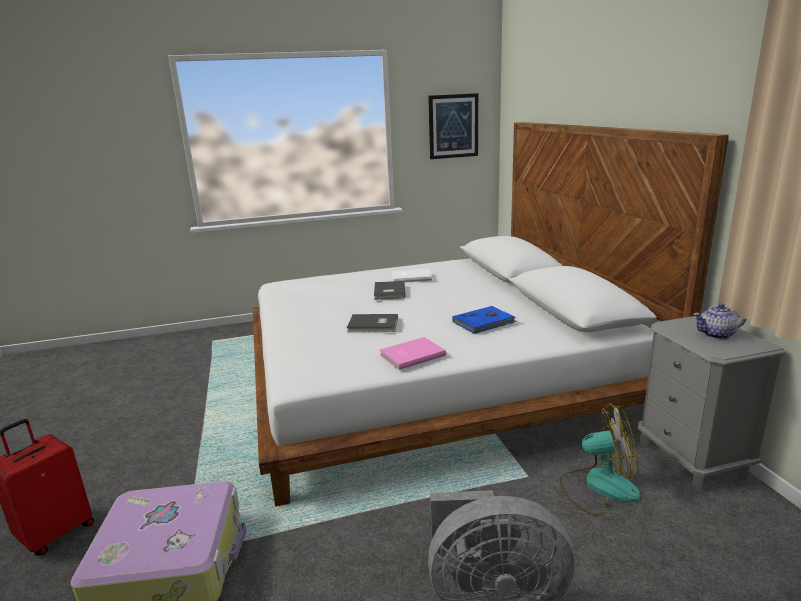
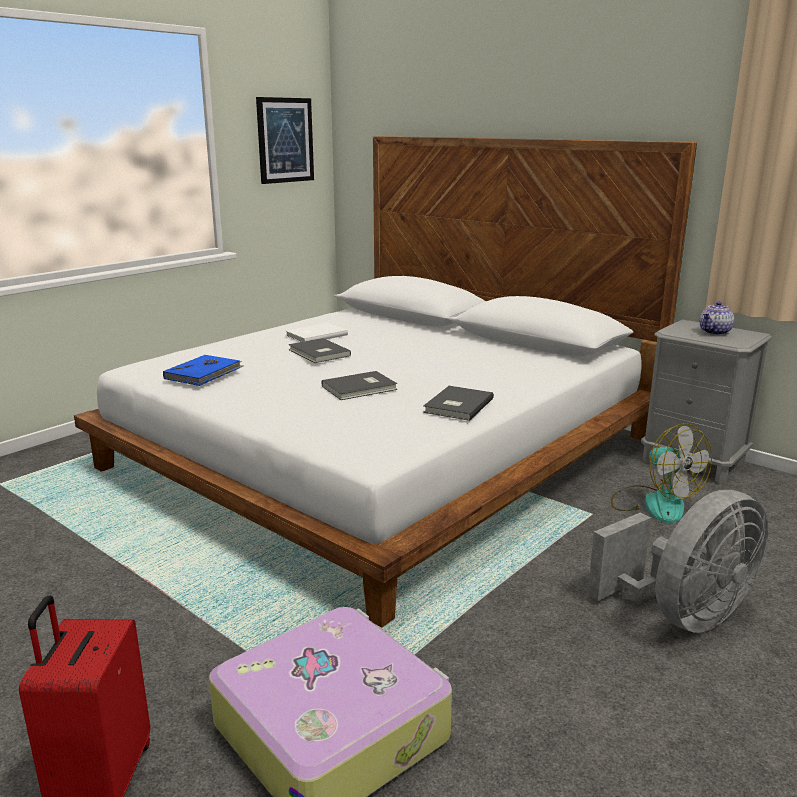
camera: 35 degrees left, 0 degrees up
(410, 355) = (456, 405): pink book -> grey book
(484, 322) = (477, 364): blue book -> blue book (204, 373)
(598, 486) = (654, 503): fan -> fan turned 90 degrees clockwise

